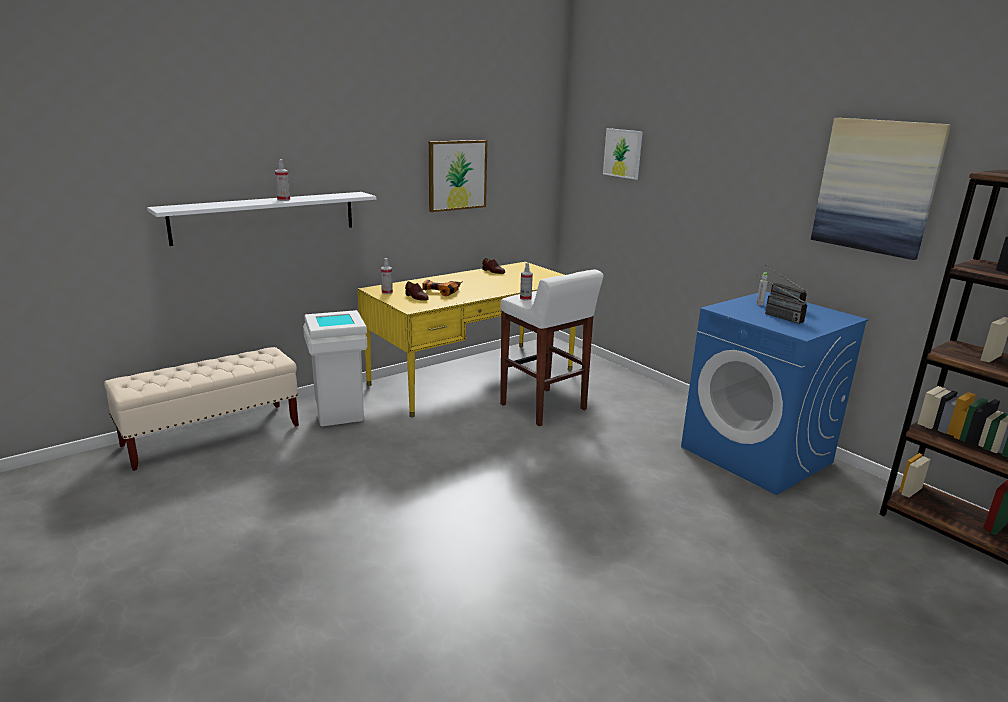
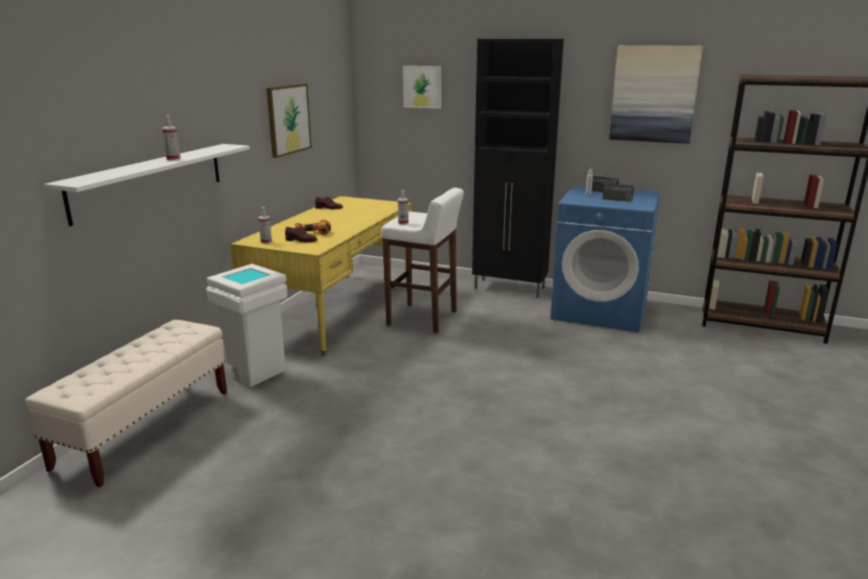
camera: 30 degrees left, 0 degrees up
(676, 401) = (510, 288): none -> black cabinet

